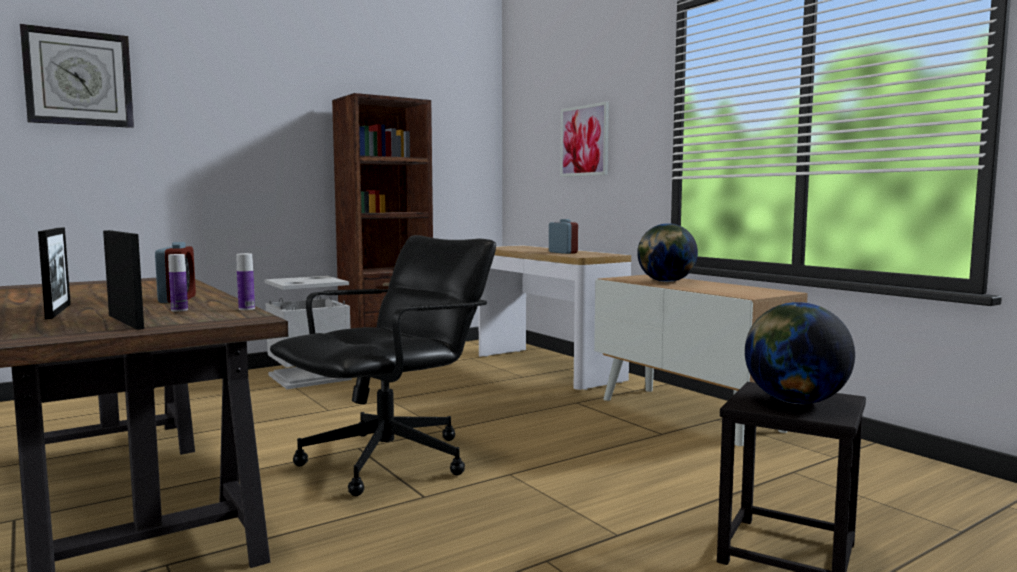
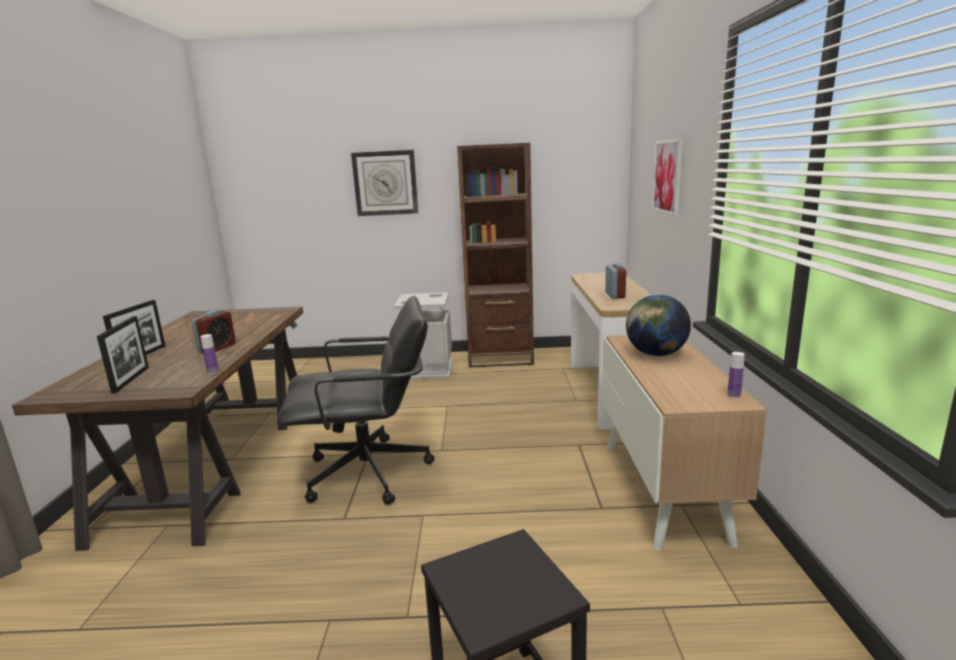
camera: 35 degrees right, 10 degrees up
(79, 78) = (283, 154): wall clock -> wall clock (385, 183)
(179, 310) = (184, 366): bottle -> bottle (734, 395)
(794, 402) = (498, 583): globe -> none

